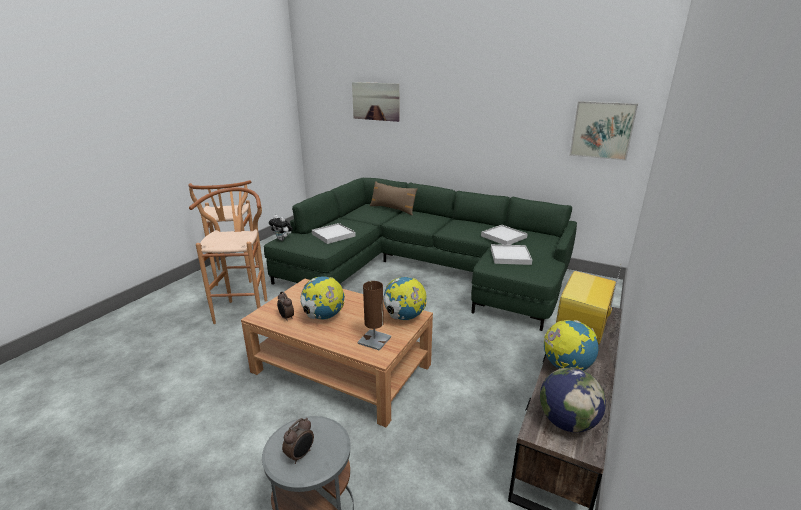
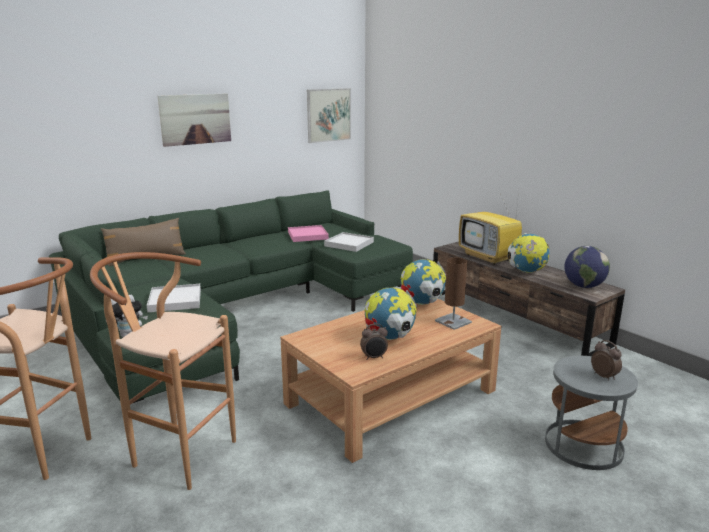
camera: 65 degrees left, 5 degrees down
(375, 101) = (57, 110): picture -> picture (195, 119)
(504, 237) = (308, 235): white tray -> pink tray

